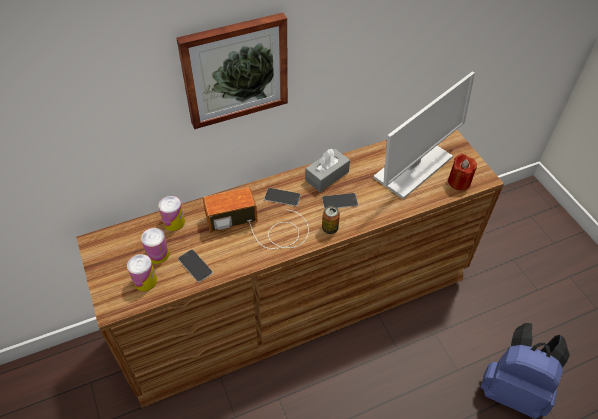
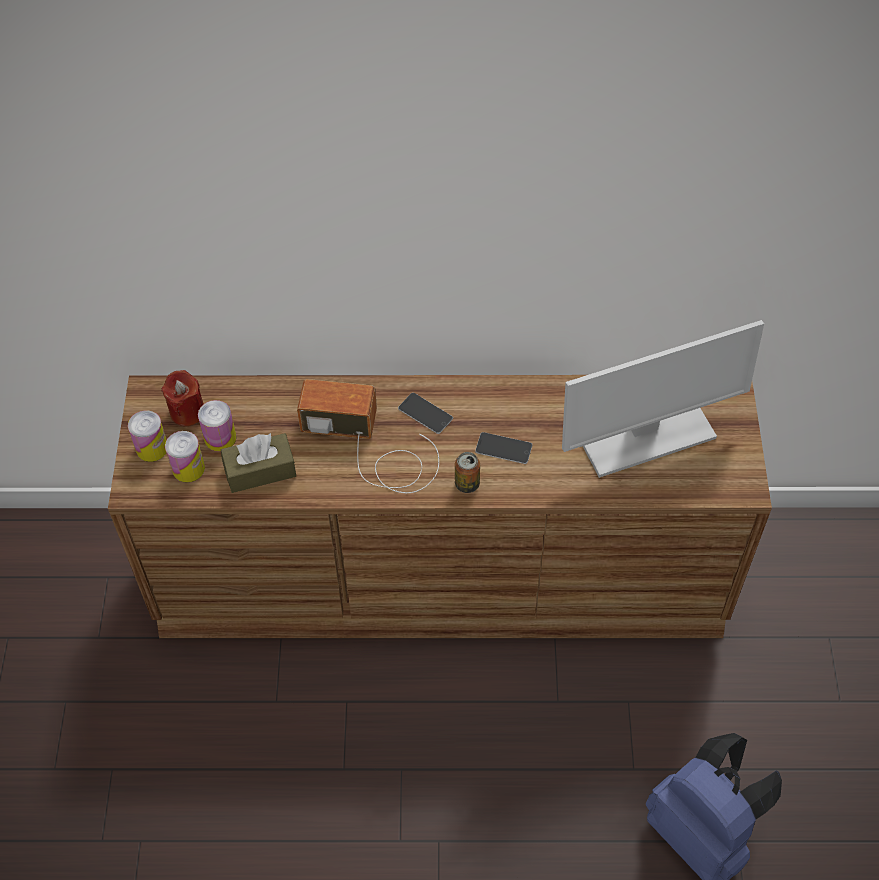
camera: 25 degrees right, 5 degrees up
(174, 222) = (261, 399): can -> can (152, 448)
(195, 265) = (260, 470): phone -> brown tissue box
(235, 70) = (379, 225): picture -> none
(327, 176) = (506, 403): grey tissue box -> none
(459, 182) = (701, 481): red candle -> red candle (187, 412)

